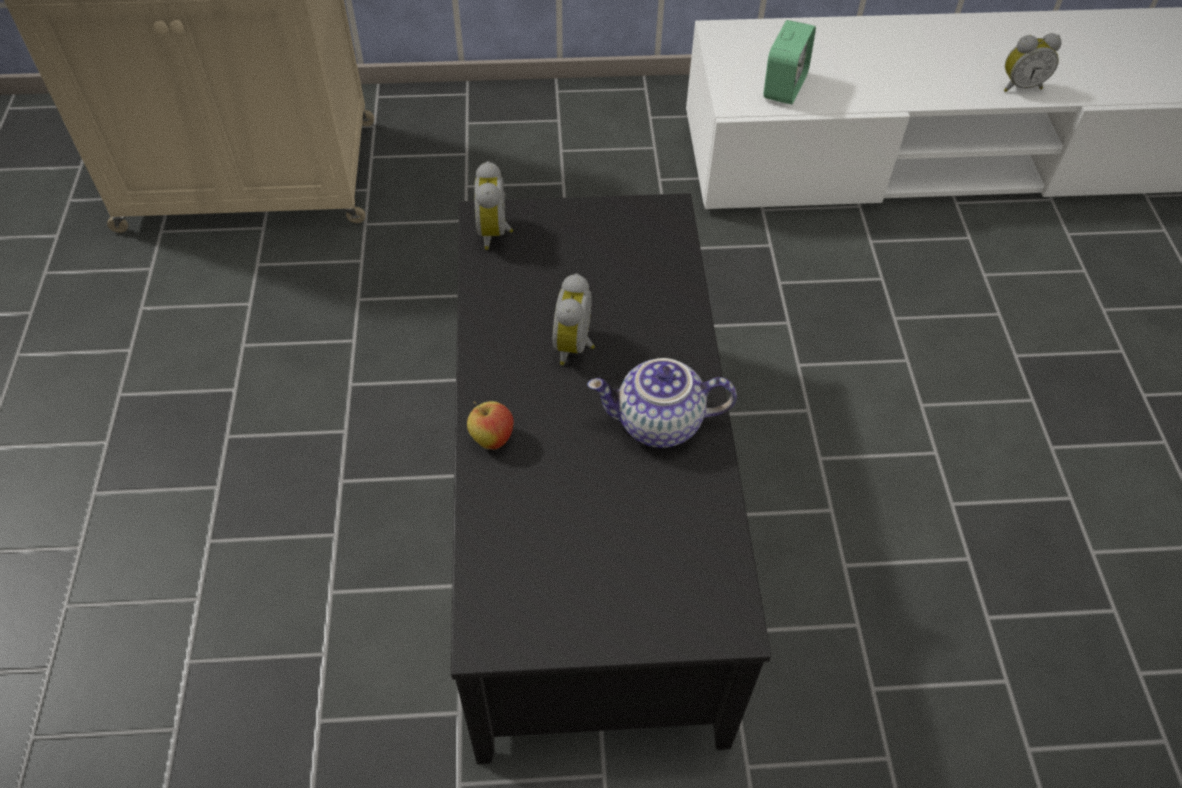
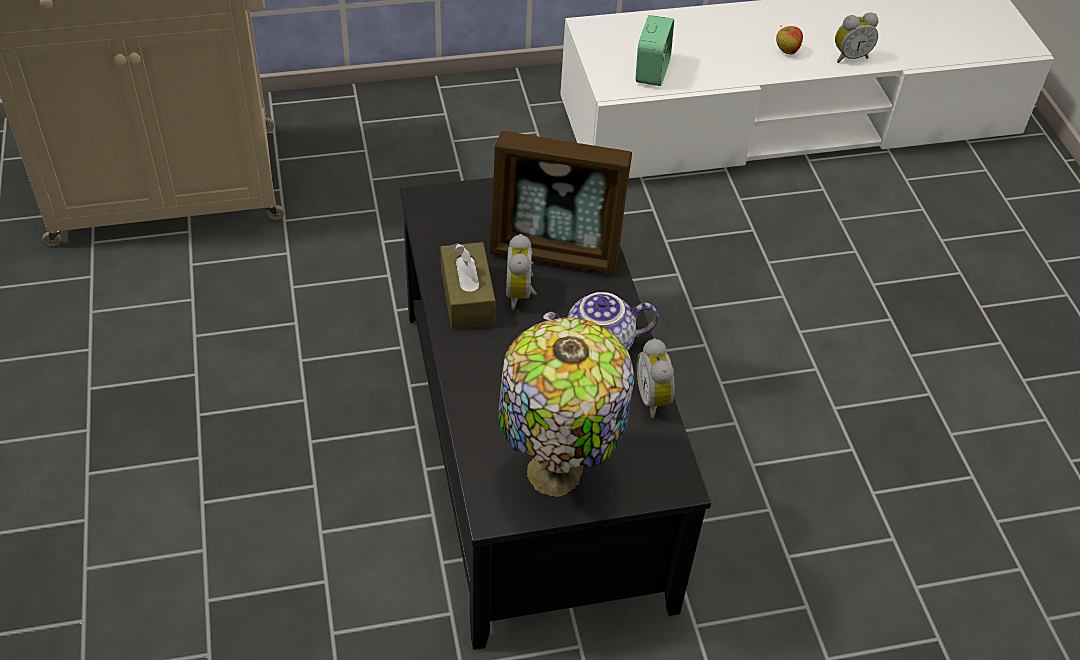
camera: 10 degrees left, 5 degrees down
(491, 438) = (467, 370): apple -> apple (786, 51)
(496, 232) = (437, 210): alarm clock -> alarm clock (655, 399)
(510, 343) = (467, 297): none -> brown tissue box
(575, 595) = (556, 476): none -> table lamp
(628, 294) = (556, 251): none -> picture frame

